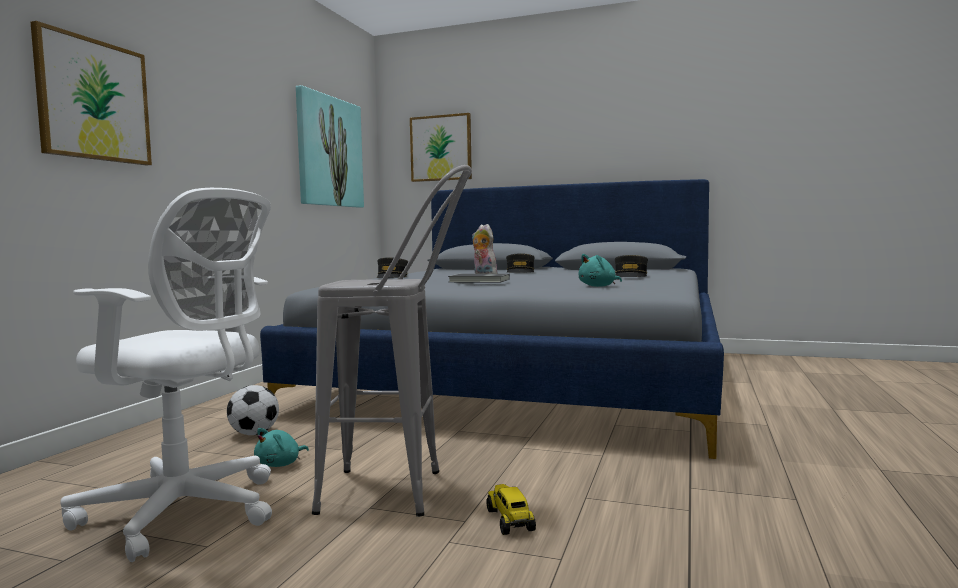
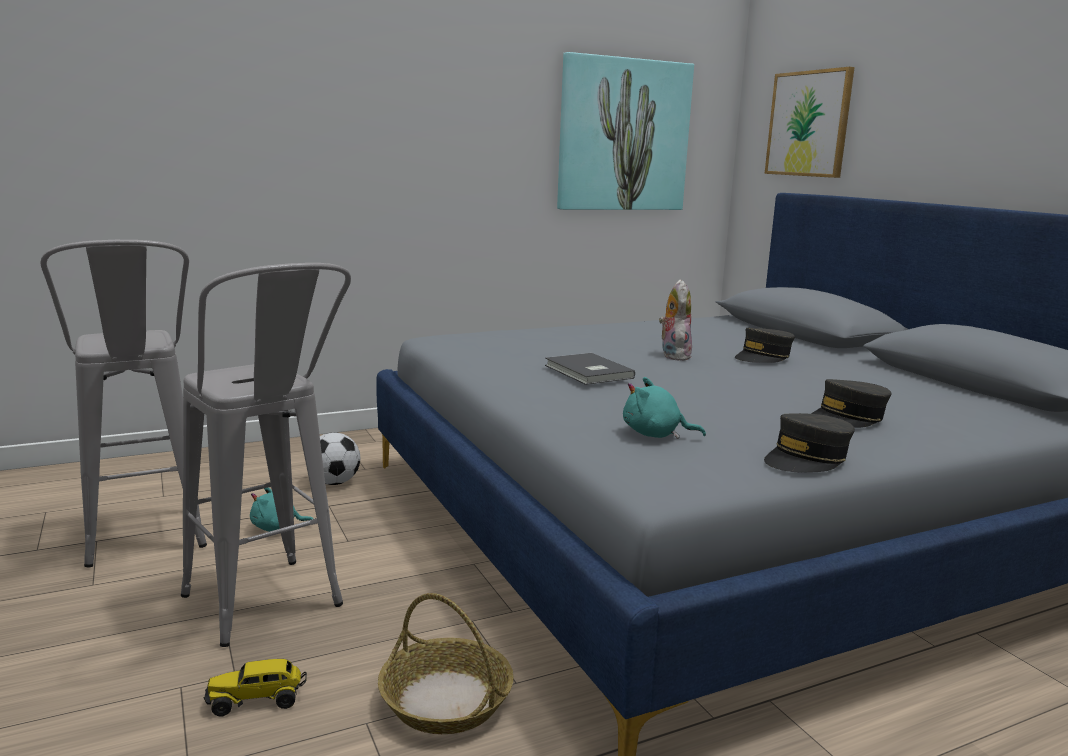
camera: 45 degrees right, 10 degrees up
(94, 100) = (256, 117): picture -> none
(187, 512) = (146, 545): white office chair -> grey stool
(392, 277) = (579, 330): grey cap -> grey cap (806, 459)
(510, 521) = (257, 700): toy truck -> toy truck turned 135 degrees counterclockwise
(593, 474) = (445, 700): none -> basket

